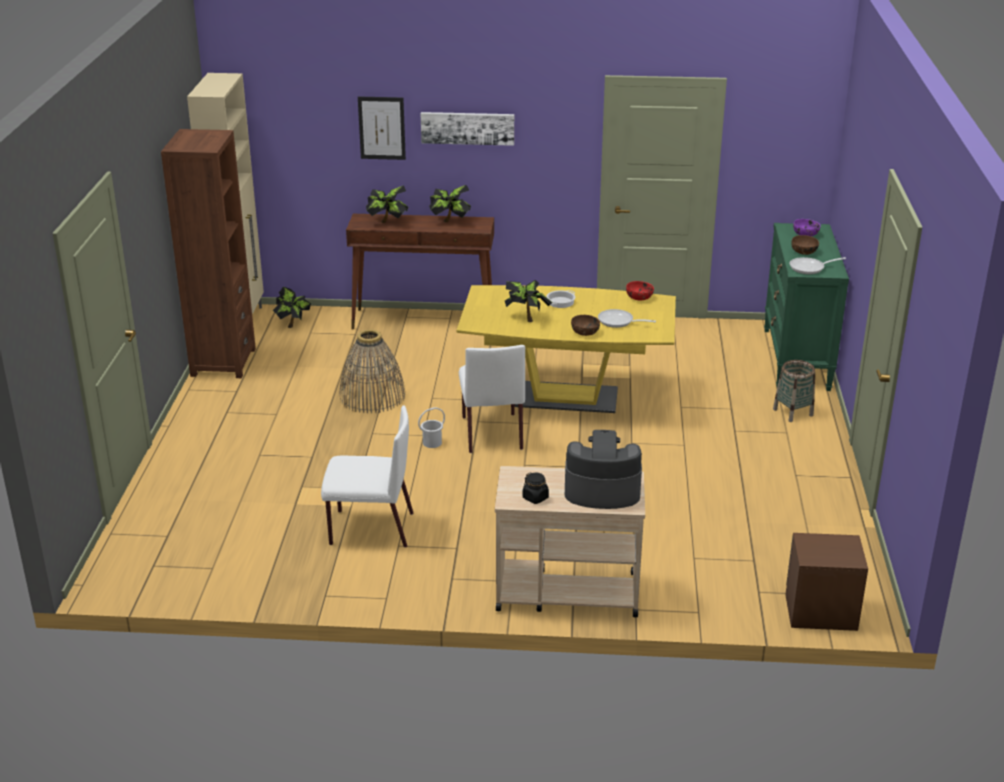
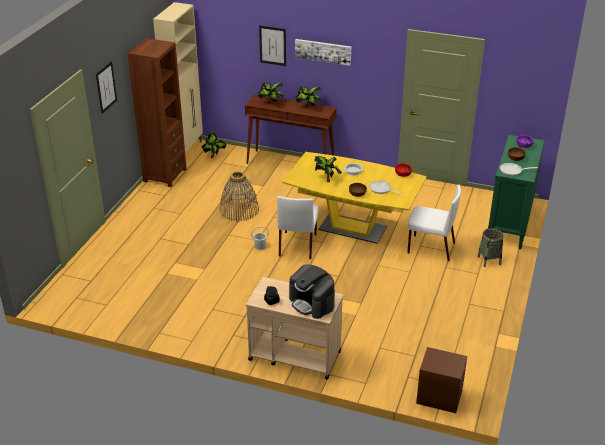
camera: 15 degrees right, 5 degrees up
(139, 207) = (106, 87): none -> picture
(370, 529) = (201, 295): white chair -> white chair (430, 248)
(601, 491) = (312, 303): coffee machine -> coffee machine turned 150 degrees counterclockwise

